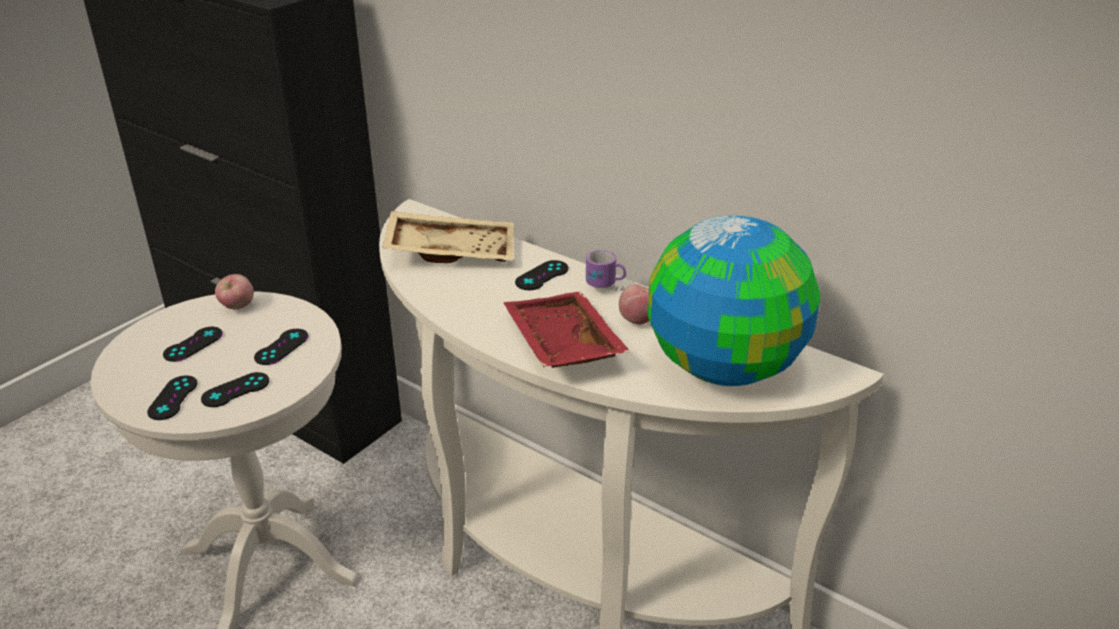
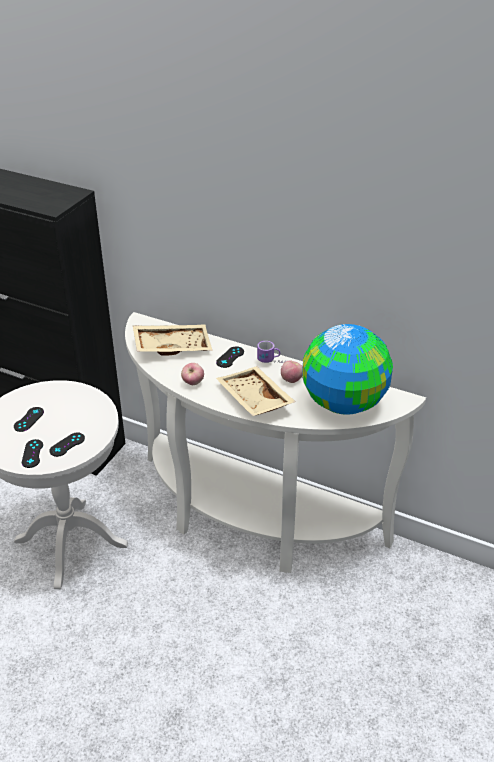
camera: 10 degrees left, 5 degrees up
(238, 307) = (45, 392): apple -> apple (193, 383)
(281, 347) = (83, 415): black game controller -> none
(560, 345) = (253, 400): red tray -> beige tray

